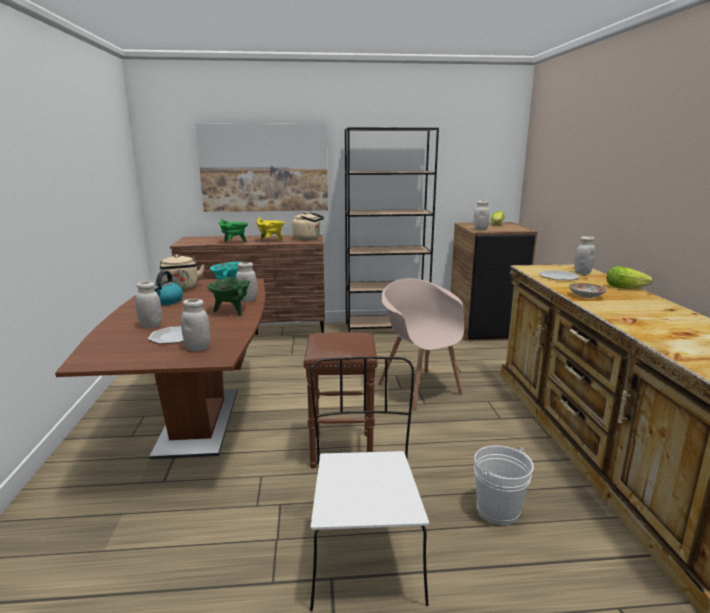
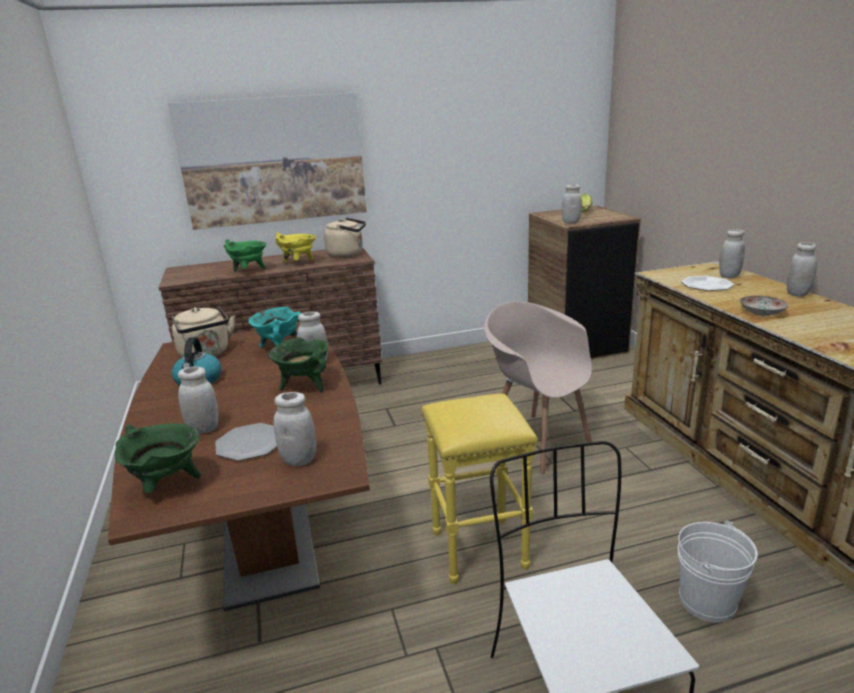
camera: 10 degrees left, 5 degrees up
(107, 351) = (167, 486): none -> green cooking pot
(343, 450) = (481, 549): brown stool -> yellow stool
(386, 328) = (455, 358): beige bookcase -> none
(627, 288) = (797, 294): lettuce -> white jar

